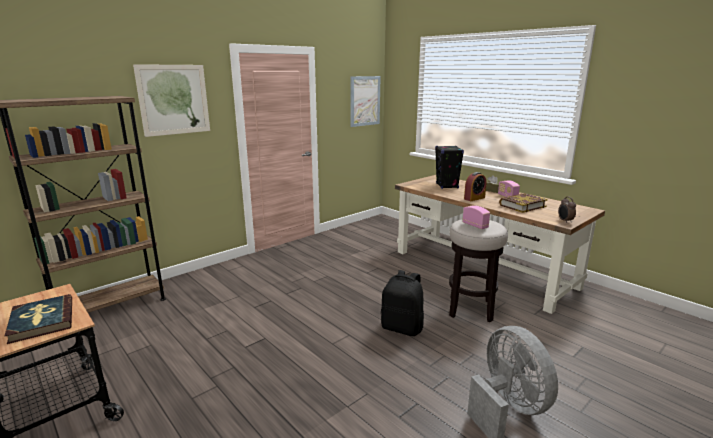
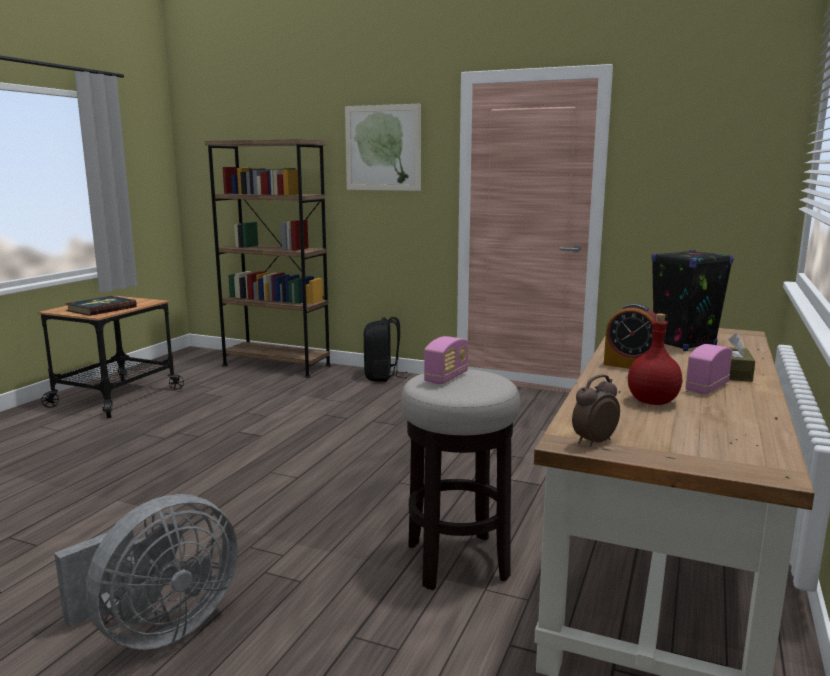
camera: 65 degrees right, 5 degrees down
(365, 101) = (737, 164): picture -> none
(402, 328) = (342, 509): black backpack -> black backpack (382, 377)
(522, 206) = (653, 401): book -> red bottle

